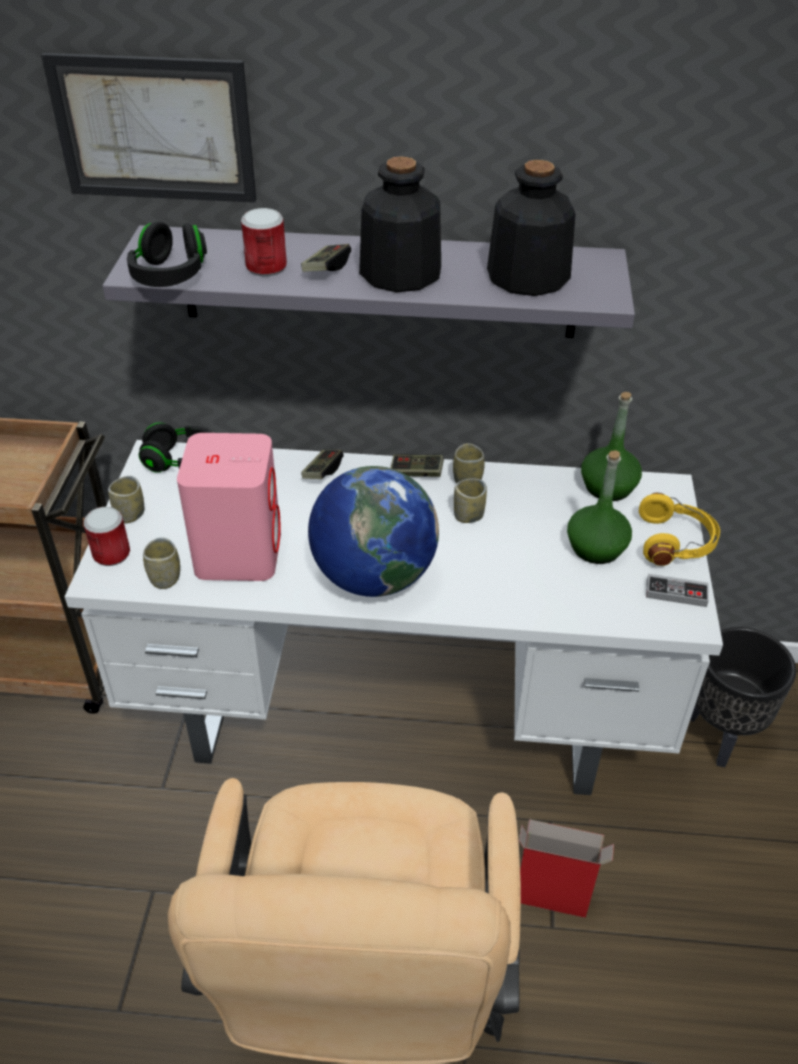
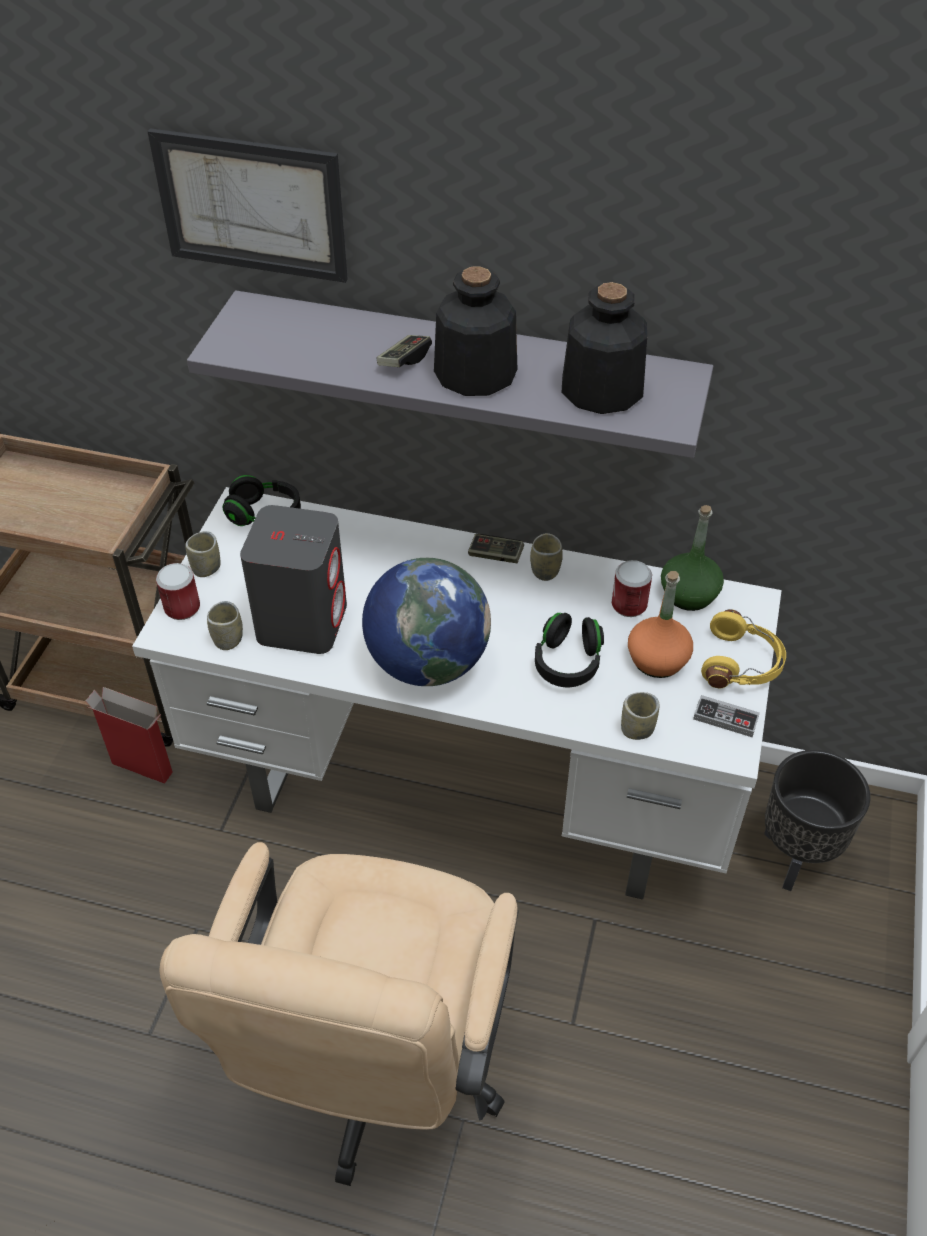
camera: 10 degrees right, 5 degrees up
(170, 275) = (252, 354): black headphones -> black headphones (567, 662)
(238, 553) = (302, 621): pink speaker -> grey speaker
(266, 267) = (346, 353): can -> can (629, 605)
(322, 471) = (402, 543): game controller -> none
(468, 515) = (537, 609): cup -> cup (637, 729)
(552, 901) = (578, 999): cardboard box -> cardboard box (143, 768)
(596, 548) = (657, 660): green bottle -> orange bottle

